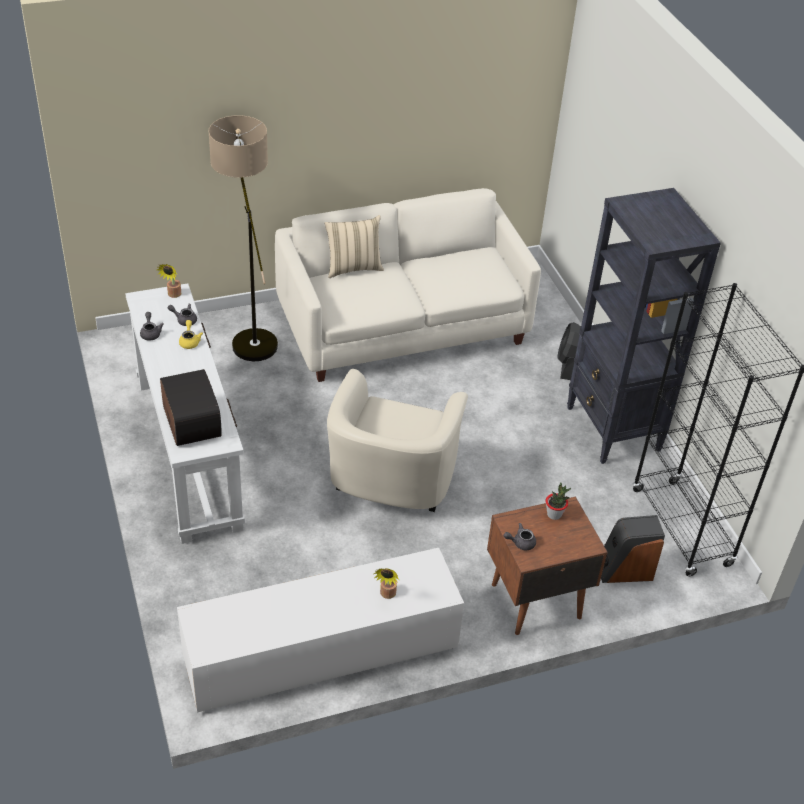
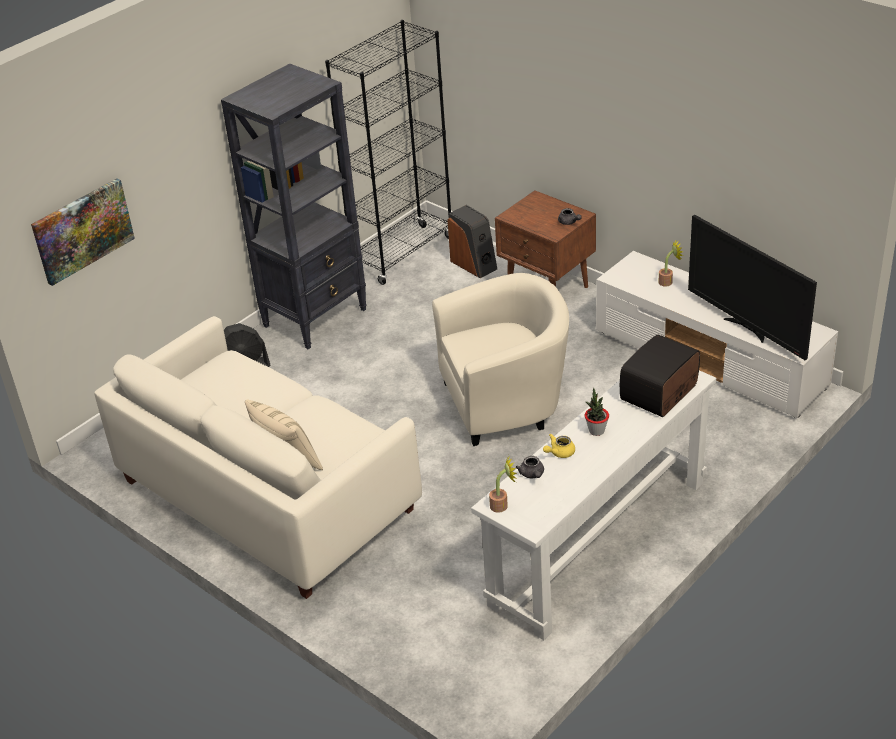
camera: 115 degrees left, 5 degrees down
(150, 333) = (576, 485): grey teapot -> none
(250, 334) = (382, 600): floor lamp -> none
(262, 603) = (747, 329): none -> television
(554, 514) = (524, 219): potted plant -> potted plant (596, 431)
(590, 142) = (82, 230): none -> picture

